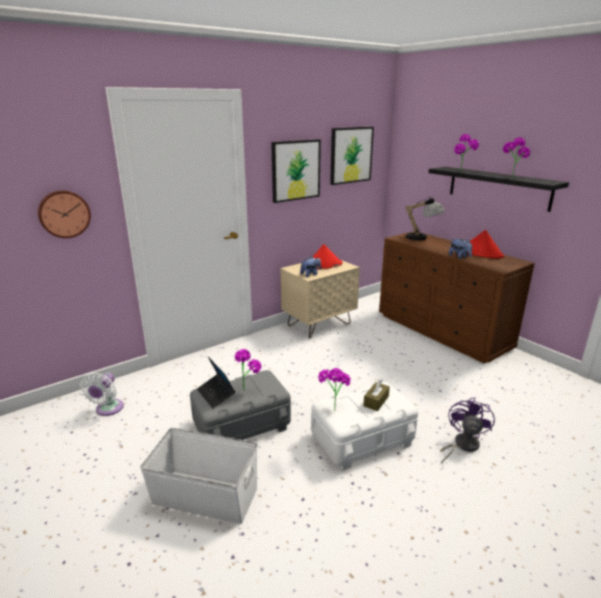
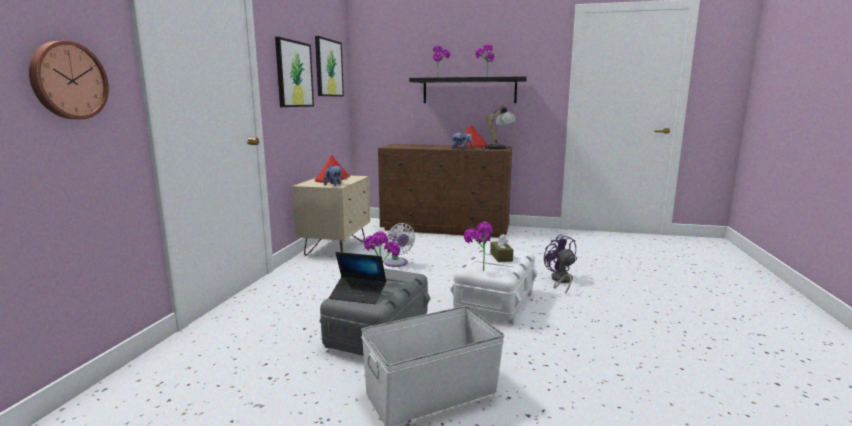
camera: 40 degrees left, 10 degrees down
(108, 409) = (179, 385): white fan -> white fan (397, 263)
(422, 237) = (407, 145): table lamp -> table lamp (499, 148)

